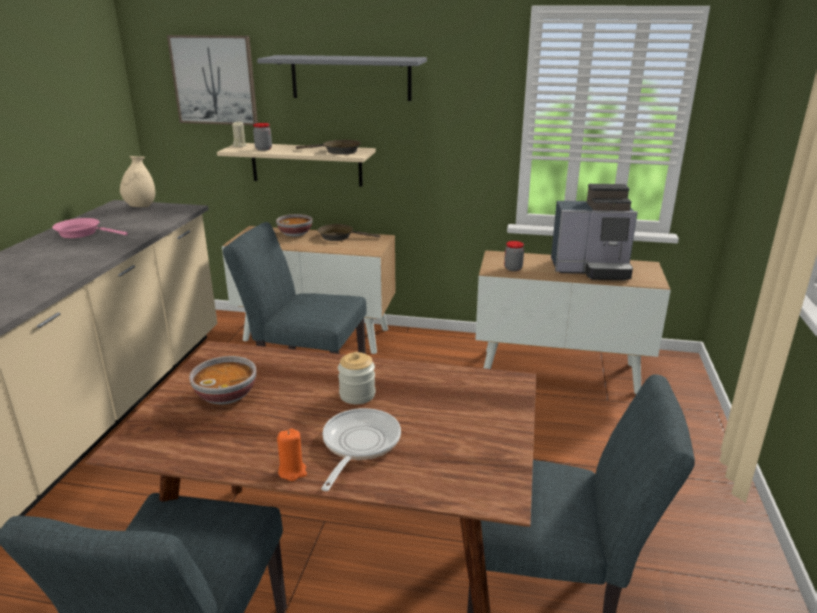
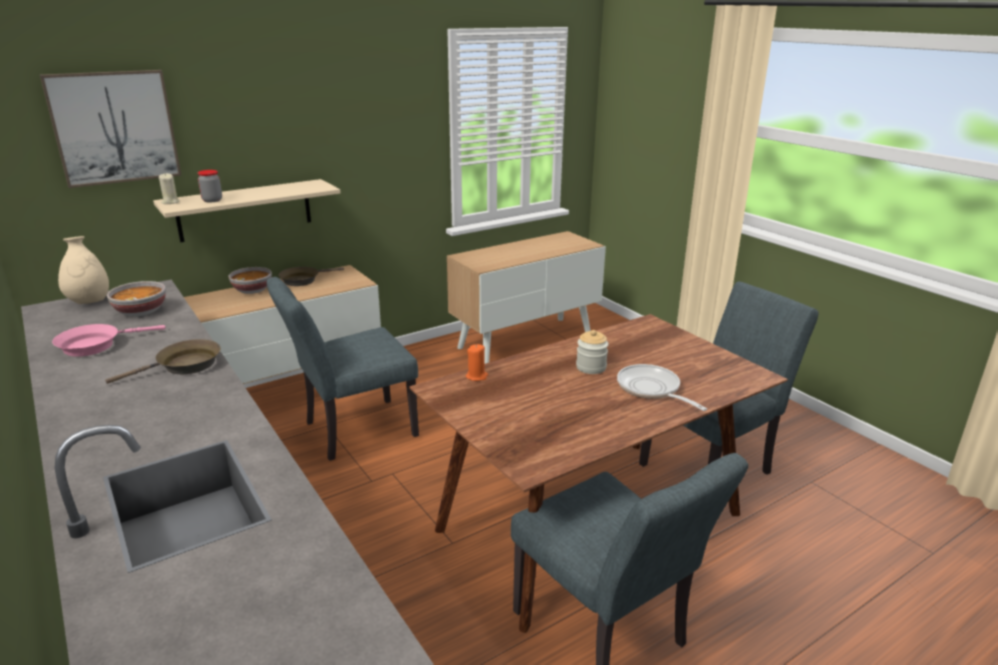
camera: 45 degrees left, 0 degrees up
(226, 395) = (515, 407): bowl -> bowl (141, 311)
(292, 471) = (651, 419): orange candle -> orange candle (477, 376)
(338, 151) = (298, 188): brown frying pan -> brown frying pan (184, 366)
(351, 77) = (289, 108): grey shelf -> none
(513, 268) = (493, 262): jar -> none
(591, 269) = (541, 247): coffee machine -> none

